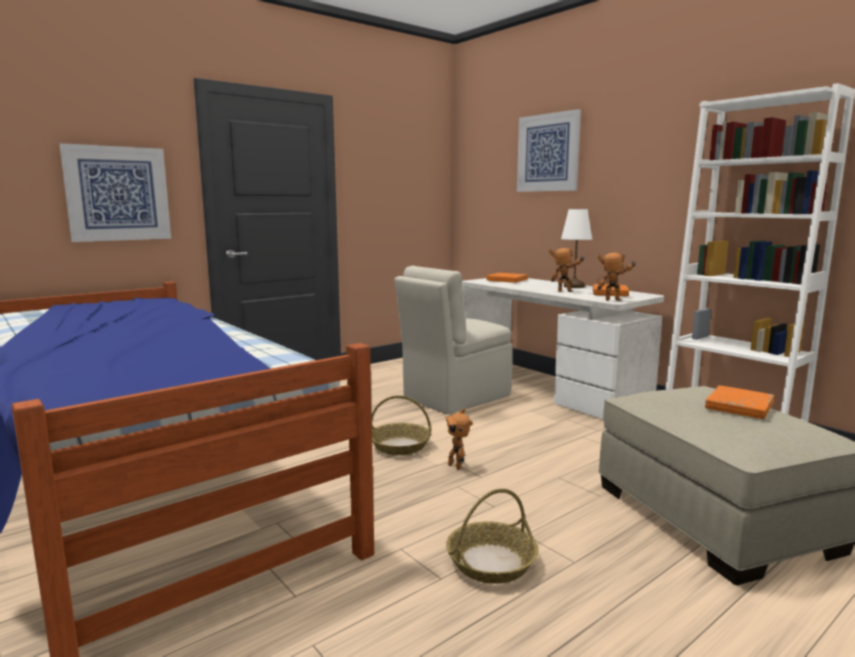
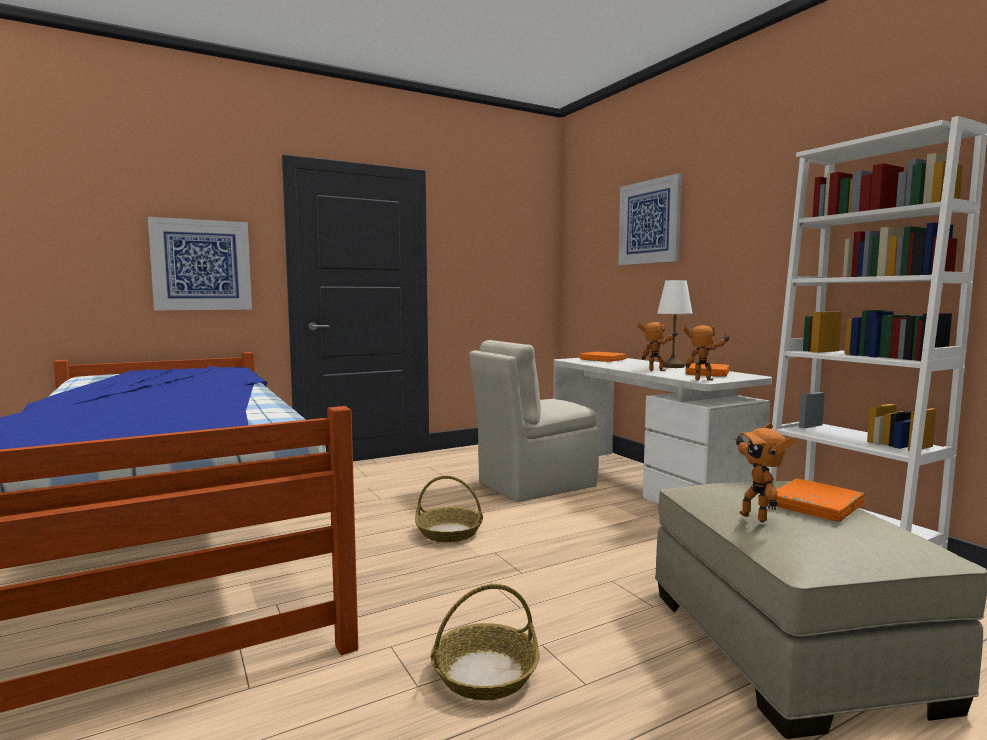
camera: 10 degrees right, 5 degrees down
(456, 466) = (499, 558): toy robot -> toy robot (756, 517)

